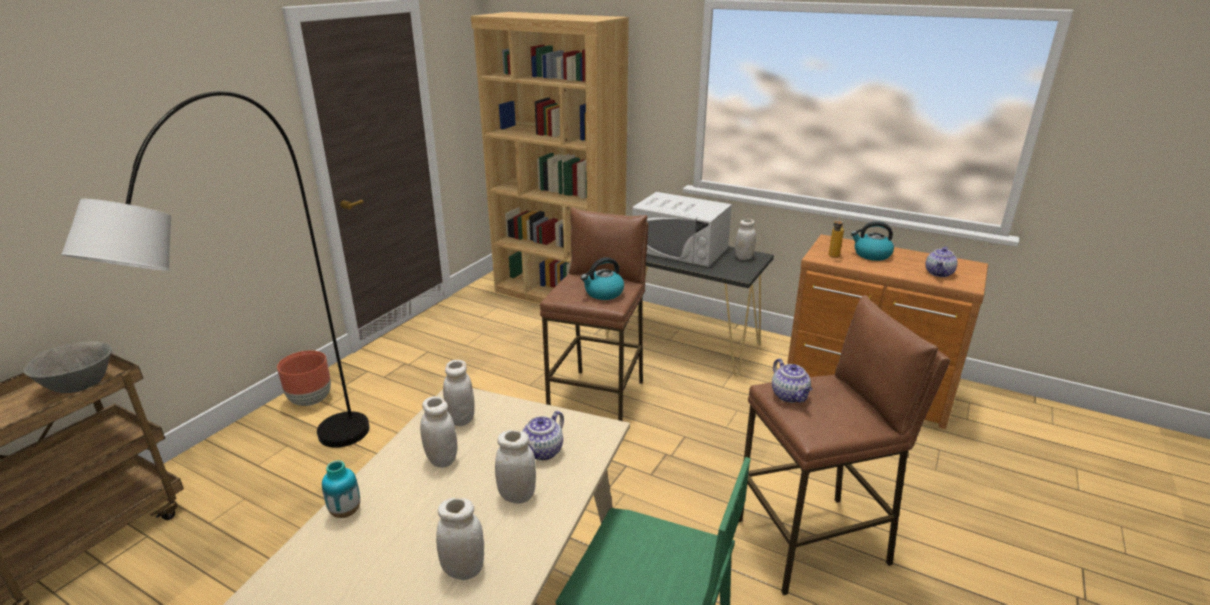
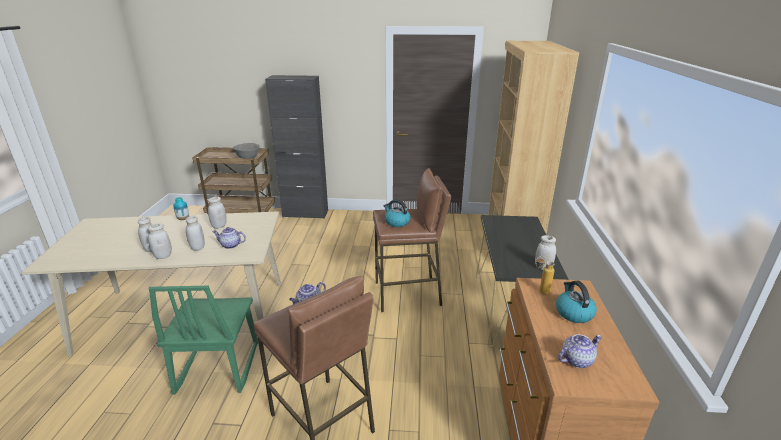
camera: 65 degrees right, 0 degrees up
(230, 442) = (305, 213): none -> black cabinet
(289, 495) = (281, 238): grey floor lamp -> none
(310, 400) = (343, 217): brown planter -> none
(461, 419) = (250, 221): white jar -> white jar (163, 256)
(680, 249) = (522, 239): white microwave -> none
(939, 273) = (576, 360): teapot -> teapot turned 150 degrees clockwise

